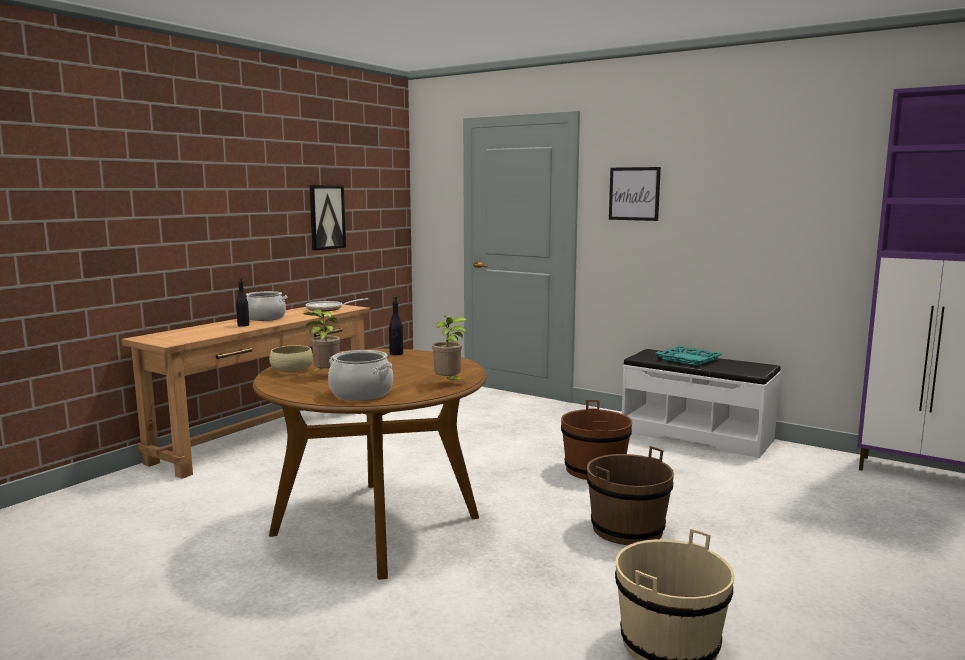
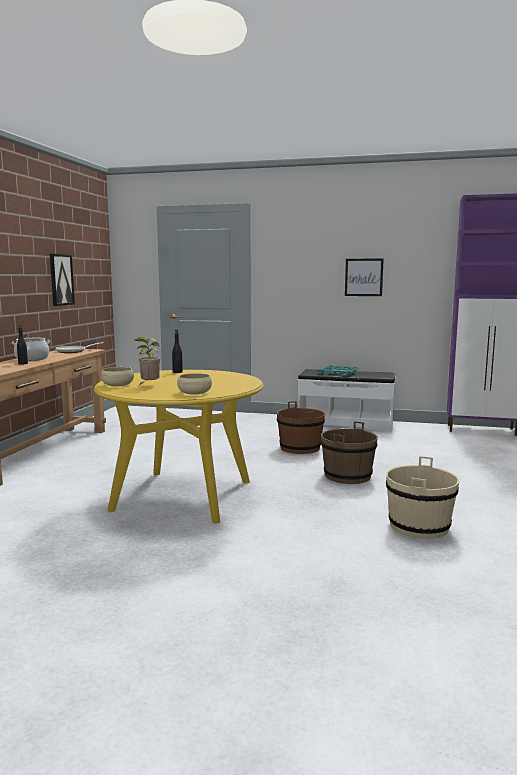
camera: 20 degrees left, 0 degrees up
(361, 394) = (194, 392): cooking pot -> beige bowl
(376, 525) = (183, 495): brown dining table -> yellow dining table
(449, 383) = (244, 384): potted plant -> none
(634, 193) = (292, 262): picture -> picture (363, 277)

